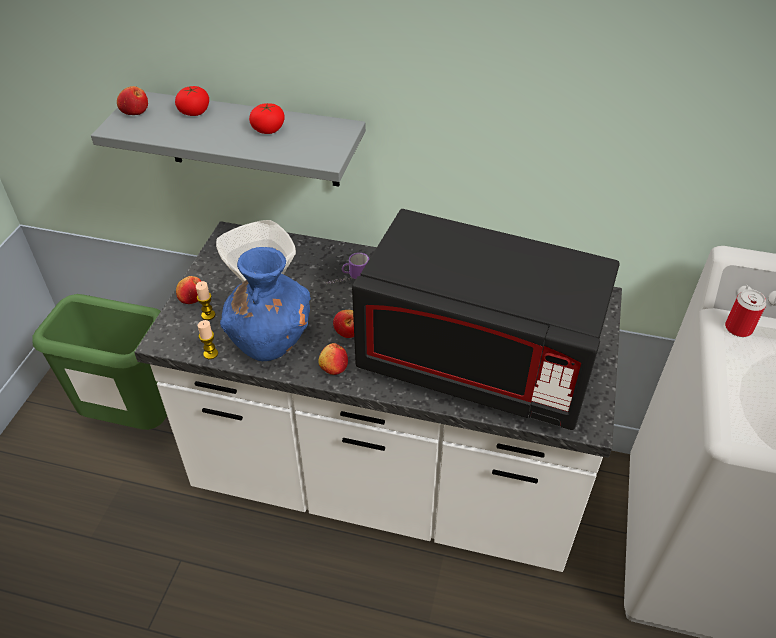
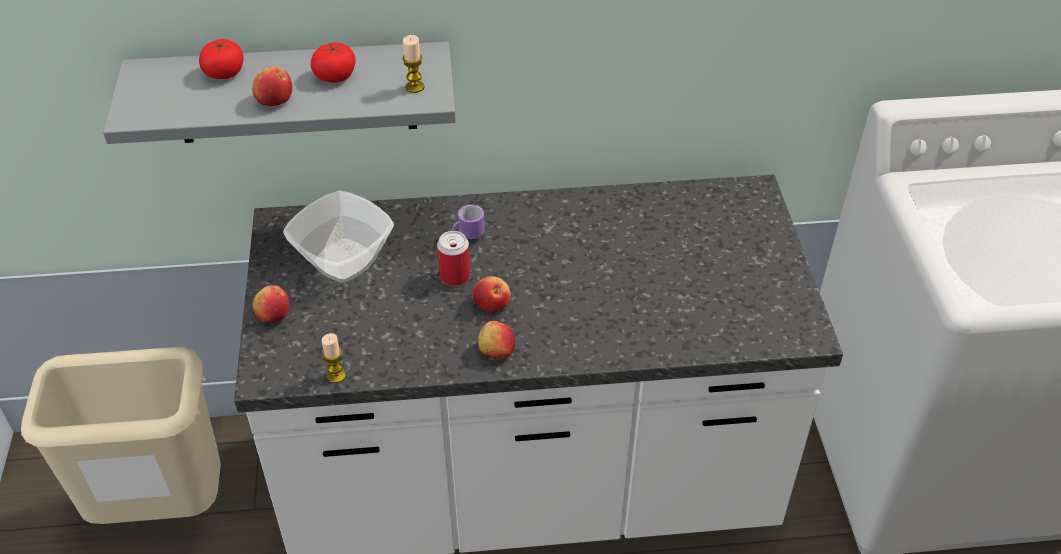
camera: 20 degrees left, 0 degrees up
(133, 420) = (160, 512): green trash can -> beige trash can
(135, 112) = (144, 89): apple -> apple (274, 100)
(208, 315) = (306, 330): candle -> candle (414, 87)
(271, 339) = (402, 337): blue vase -> none
(478, 363) = (659, 301): black microwave -> none
(738, 328) = (924, 188): can -> can (455, 276)

